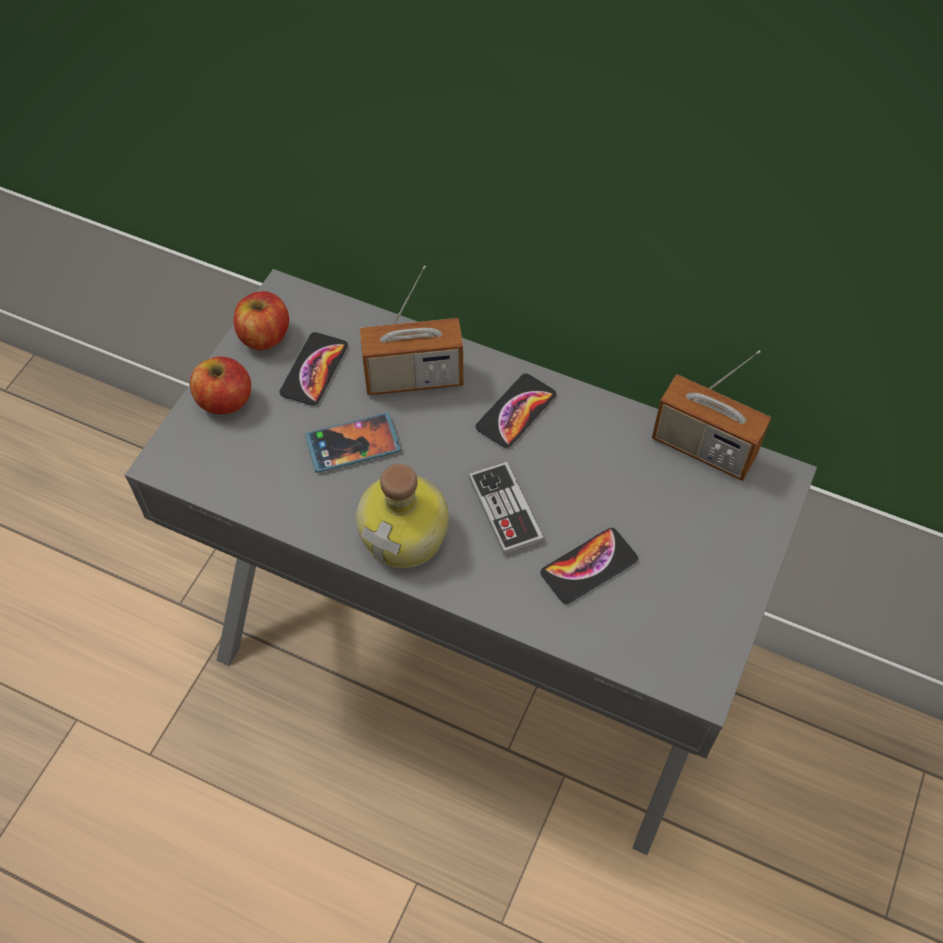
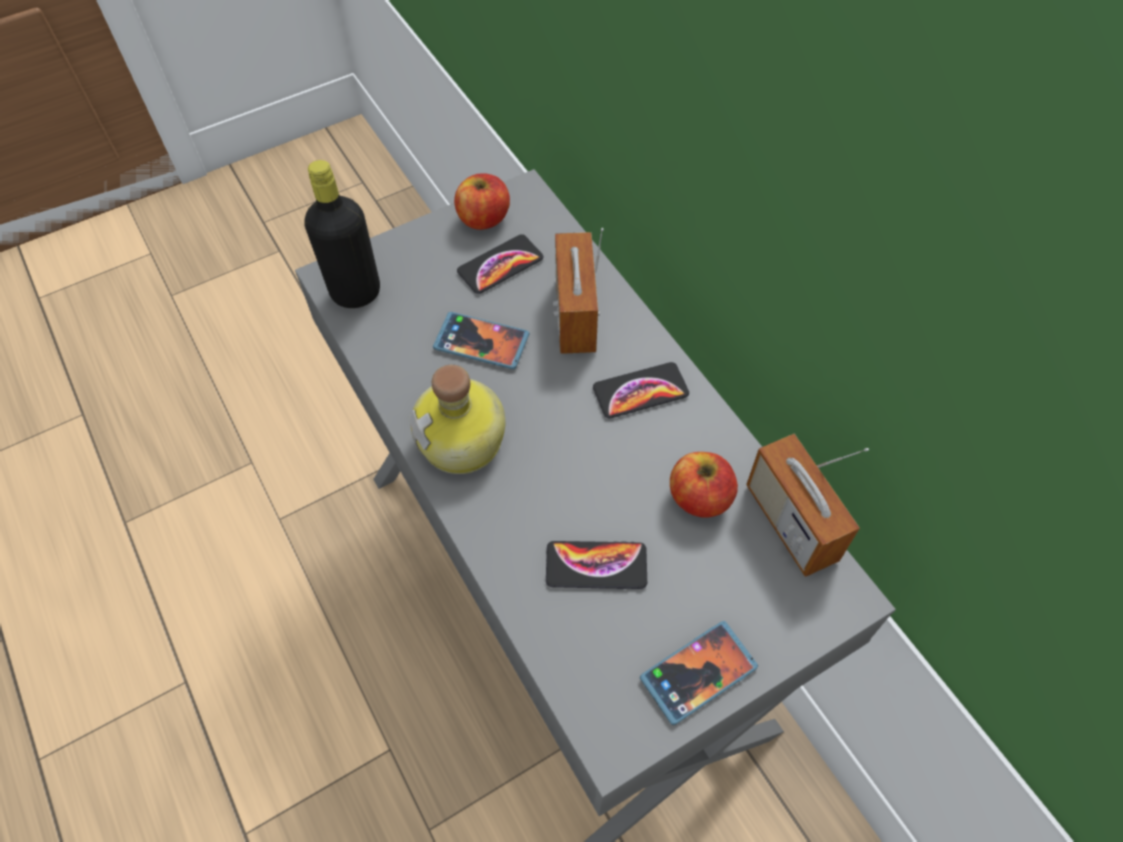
camera: 35 degrees right, 0 degrees up
(202, 463) = (356, 292): none -> black bottle
(225, 400) = (413, 253): apple -> apple (699, 497)
(413, 378) = (575, 315): radio -> radio turned 60 degrees clockwise
(505, 510) = (562, 470): game controller -> none
(721, 597) = (698, 673): none -> phone

